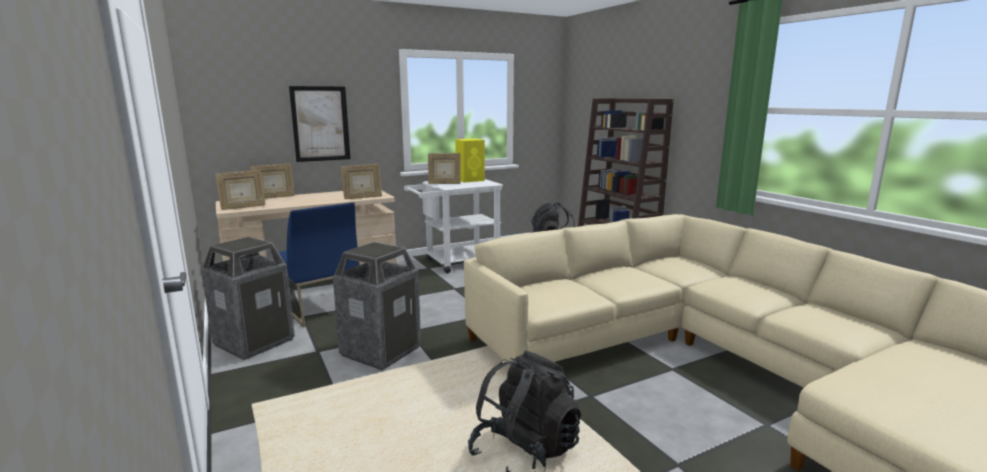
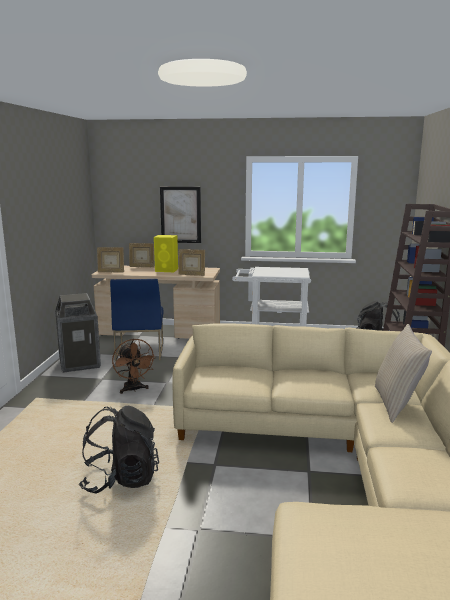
camera: 35 degrees right, 0 degrees up
(381, 351) = (133, 389): trash can -> brown fan
(444, 184) = (262, 271): picture frame -> none
(471, 180) = (293, 270): yellow speaker -> yellow speaker (167, 270)
(721, 278) = (397, 404): none -> beige pillow

